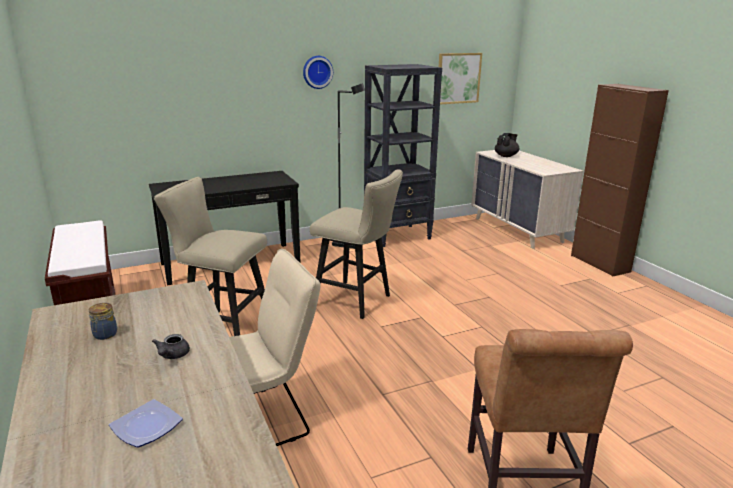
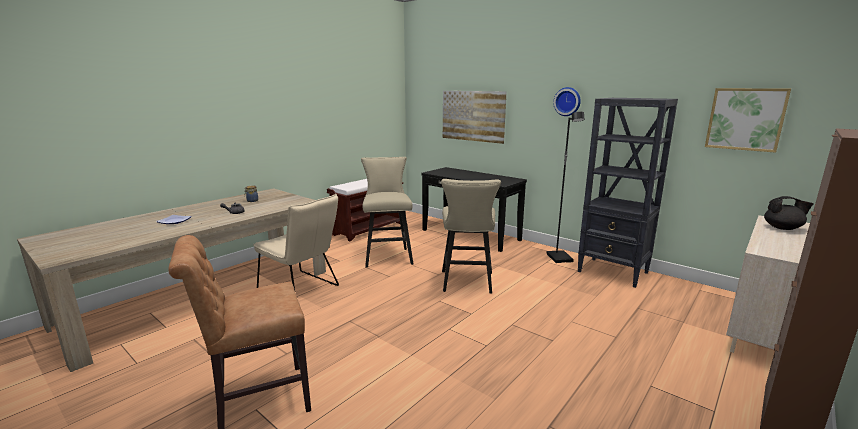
camera: 65 degrees right, 5 degrees down
(185, 100) = (472, 116): none -> picture

